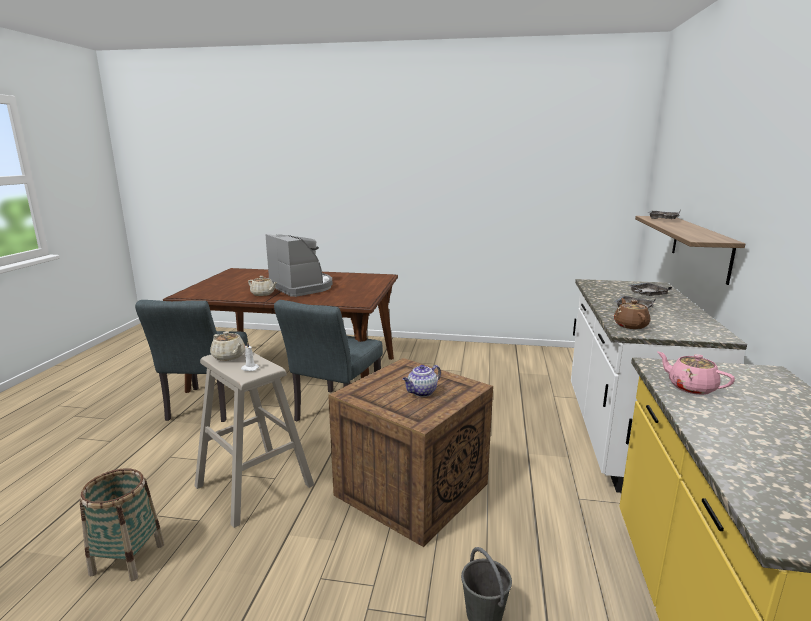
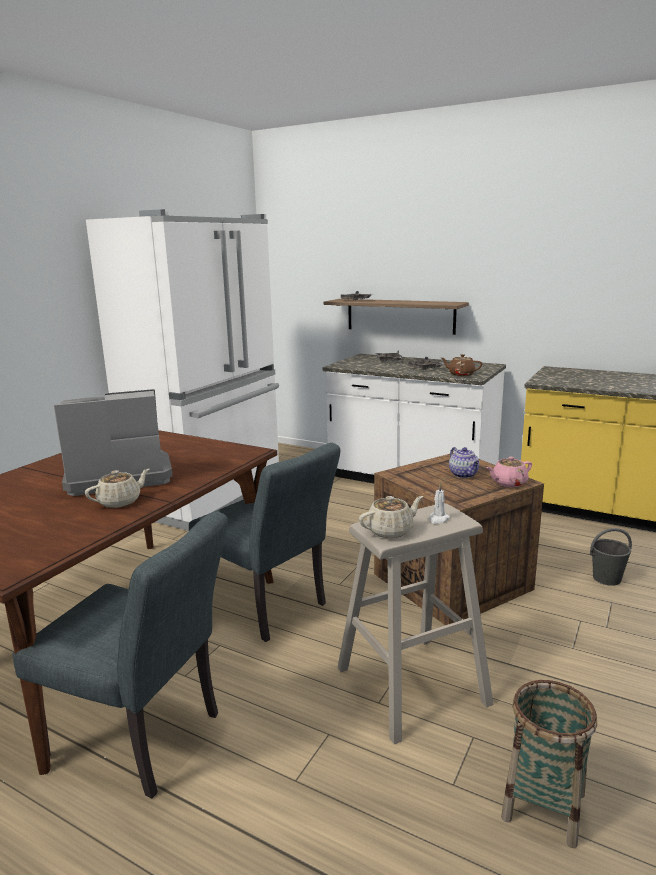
camera: 70 degrees left, 0 degrees up
(479, 357) = (211, 498): none -> white fridge
(690, 387) = (577, 382): pink teapot -> pink teapot (508, 483)

